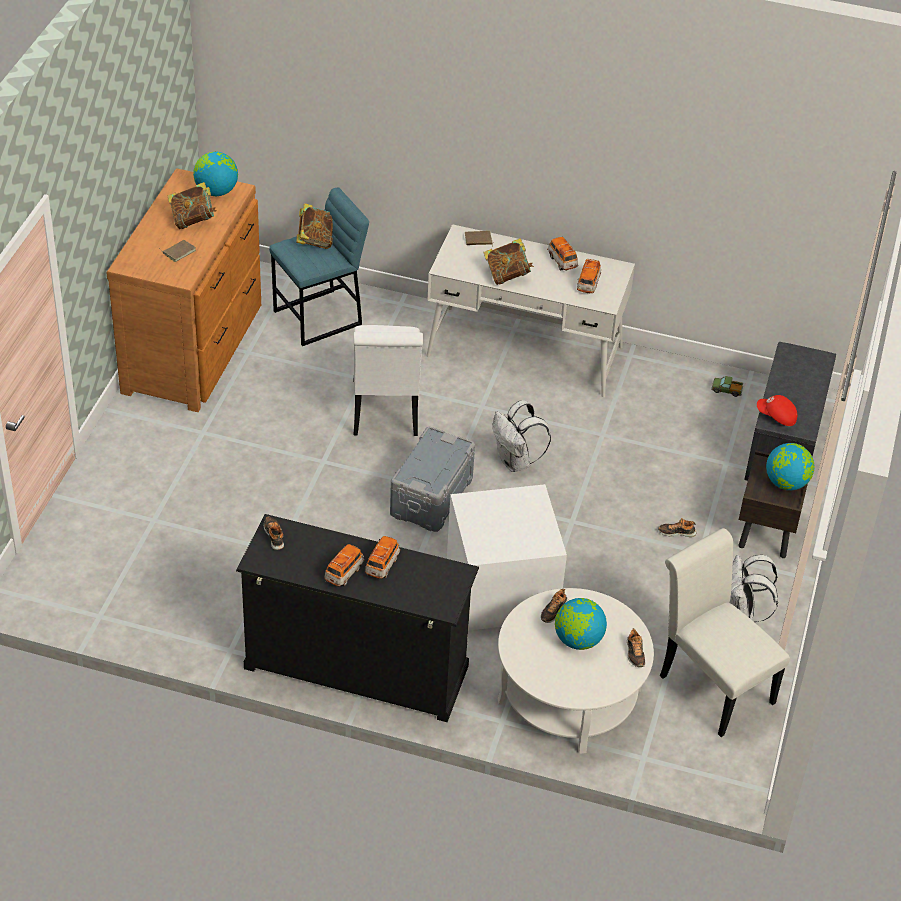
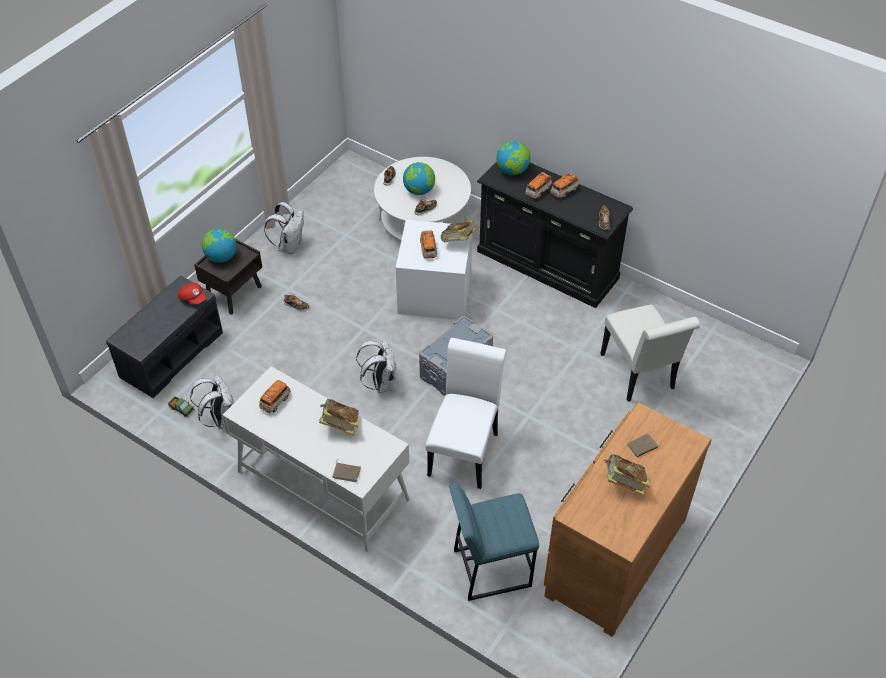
camera: 160 degrees left, 5 degrees up
(216, 191) = (595, 517): globe -> globe (512, 171)
(315, 240) = (493, 535): book -> book (458, 241)
(562, 261) = (284, 431): toy car -> toy car (428, 250)
(676, 389) = (220, 419): none -> white backpack
(711, 684) = (335, 212): white chair -> white chair (639, 375)

